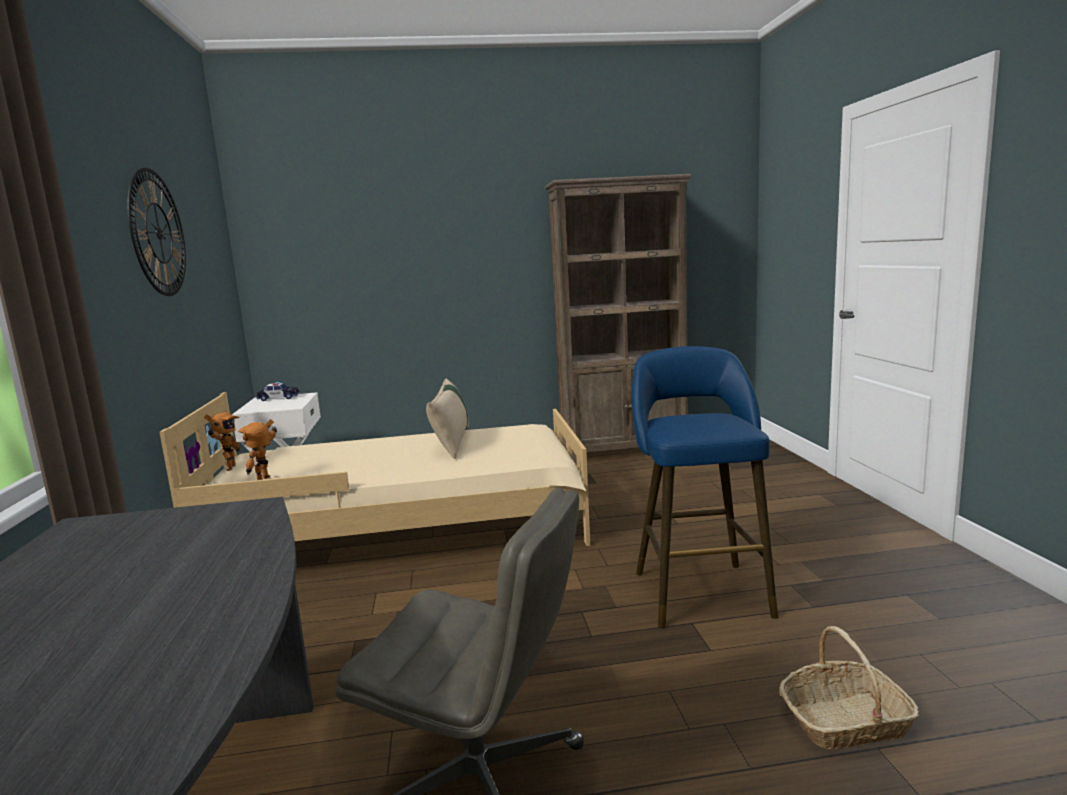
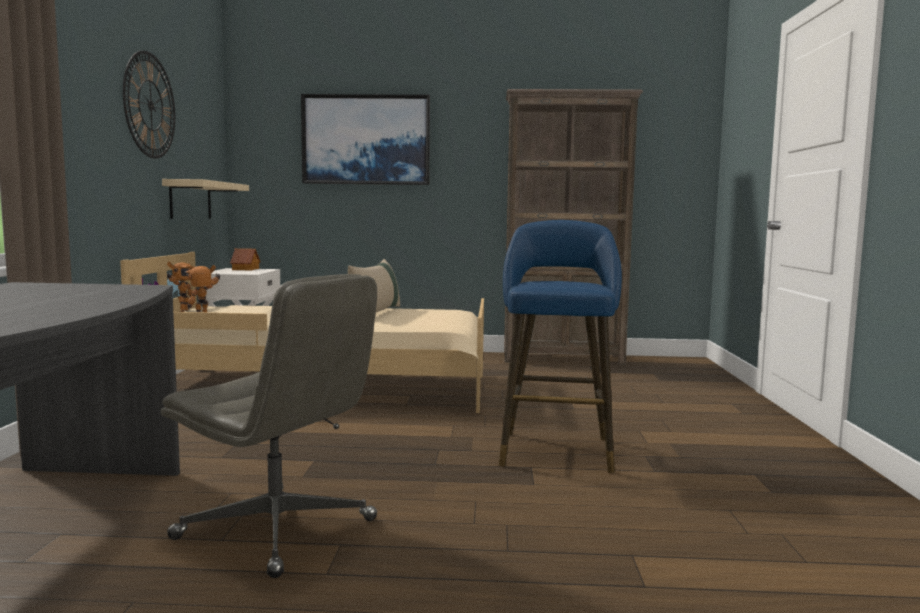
camera: 10 degrees right, 5 degrees down
(211, 332) = (190, 200): none -> beige shelf
(279, 398) = (245, 269): toy car -> toy house
(396, 240) = (366, 140): none -> picture
(845, 721) = (617, 537): basket -> none

